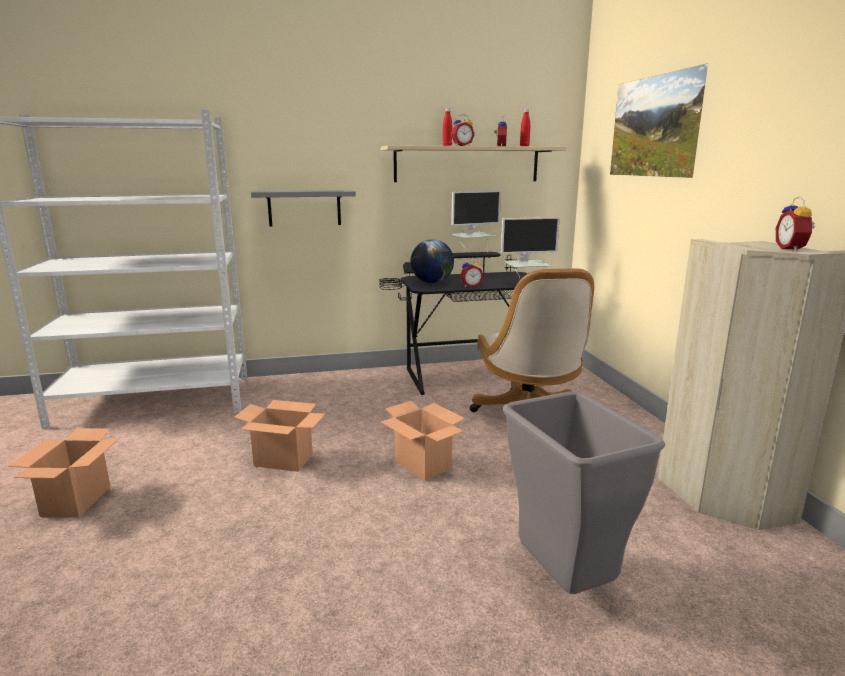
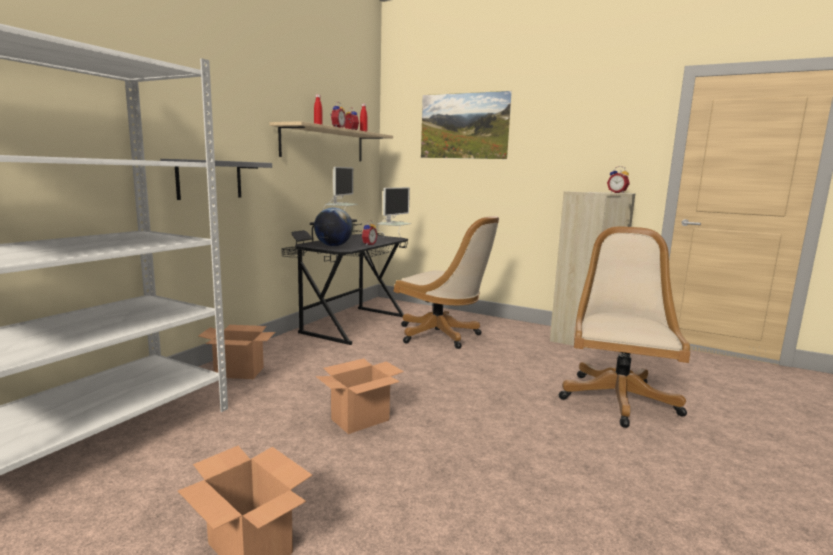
camera: 50 degrees left, 5 degrees down
(423, 465) = (450, 380): cardboard box -> cardboard box (240, 372)
(566, 583) = (617, 396): grey trash can -> office chair

